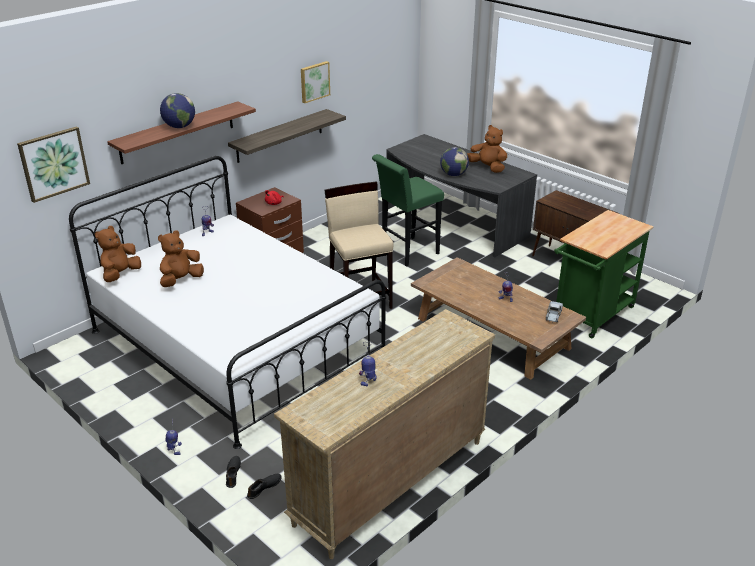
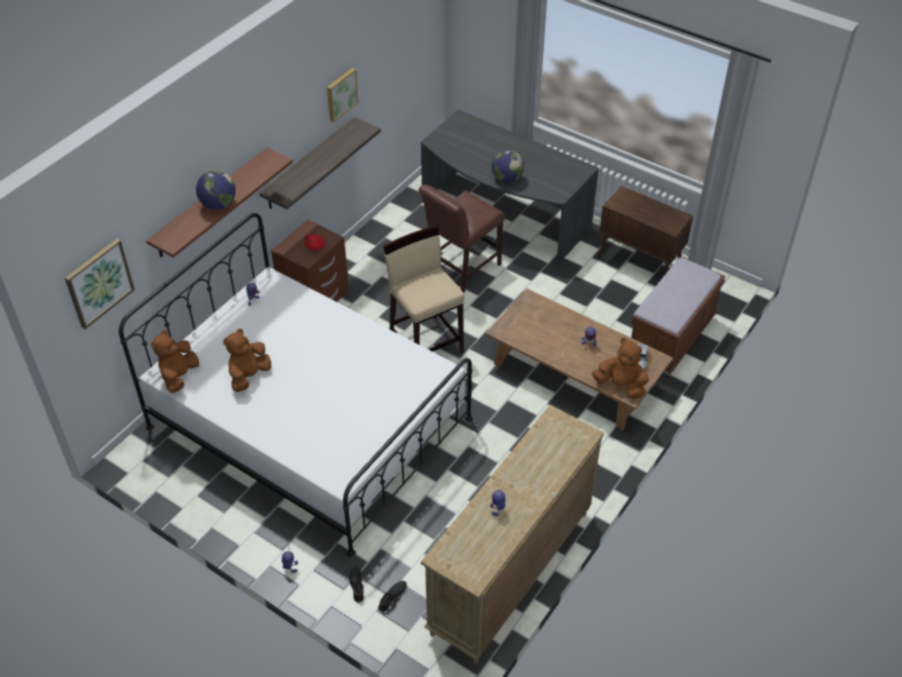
camera: 10 degrees left, 15 degrees up
(406, 253) = (460, 269): green stool -> brown chair
(487, 167) = (542, 162): brown plush toy -> brown plush toy (621, 386)
(590, 316) = (671, 337): green cart -> brown bench

